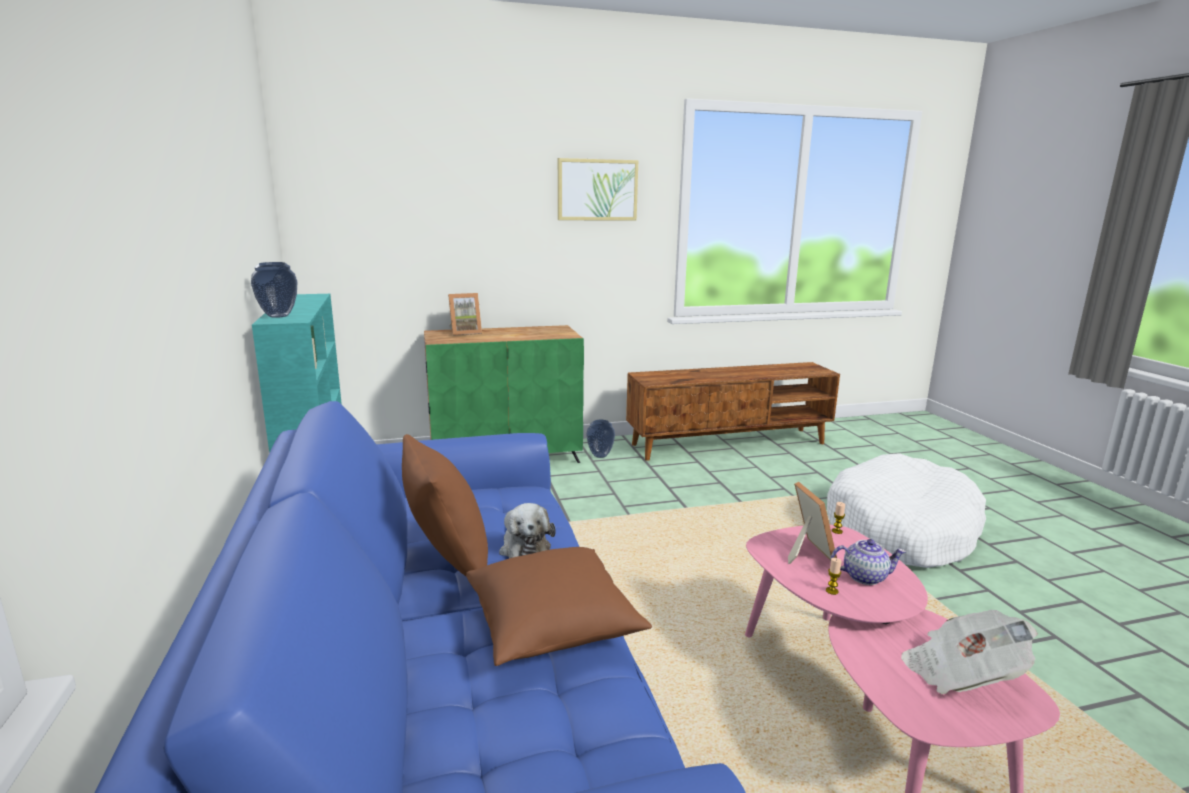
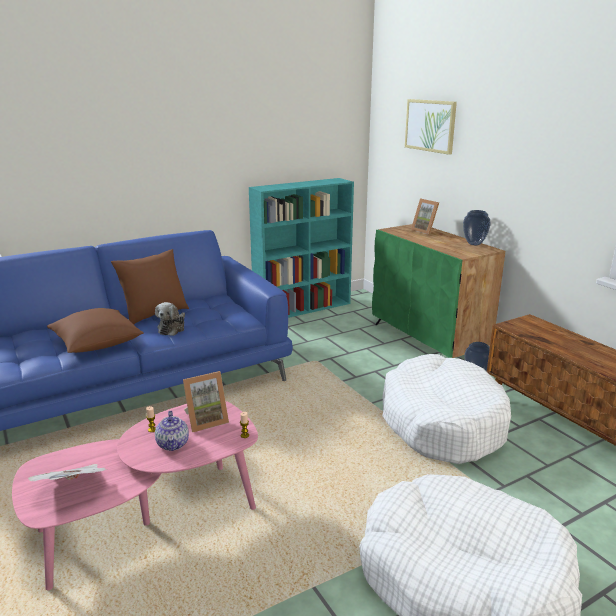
camera: 75 degrees right, 5 degrees up
(278, 316) = (273, 186): vase -> vase (474, 244)
(525, 548) = (172, 328): plush toy -> plush toy turned 45 degrees counterclockwise
(597, 190) = (551, 123): picture -> picture (430, 125)
(681, 489) = (442, 422): none -> white dog bed

